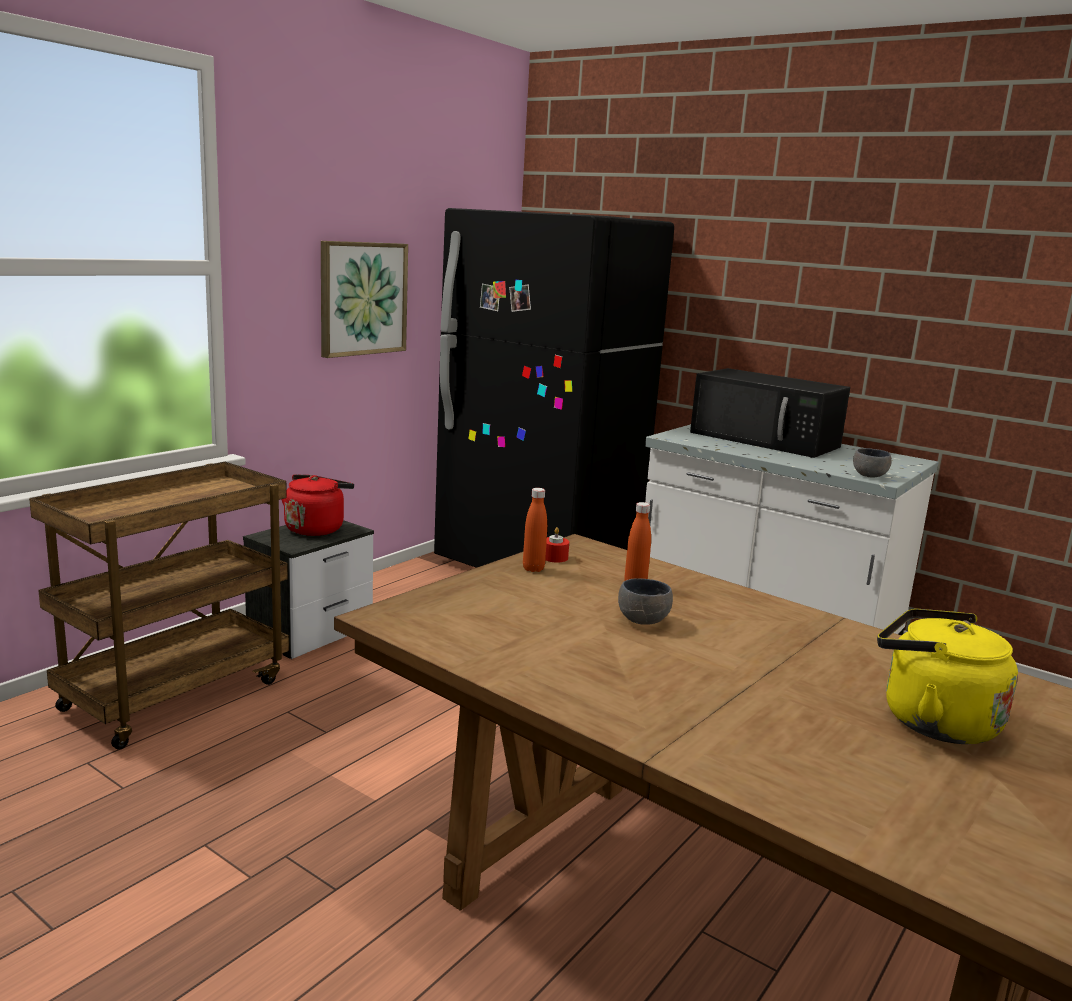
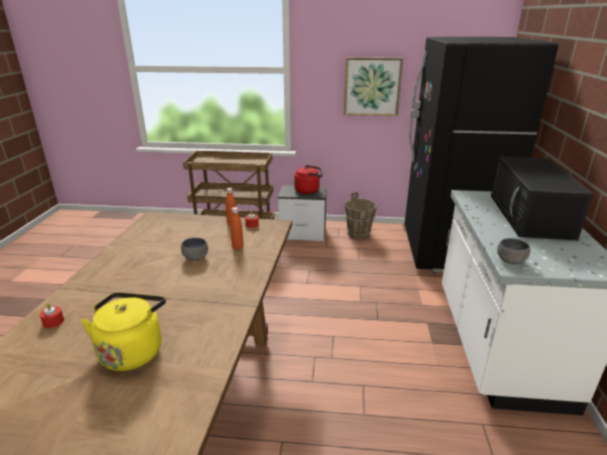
camera: 60 degrees right, 10 degrees up
(394, 595) = (358, 234): none -> brown bucket
(797, 781) = (53, 322): none -> red candle

